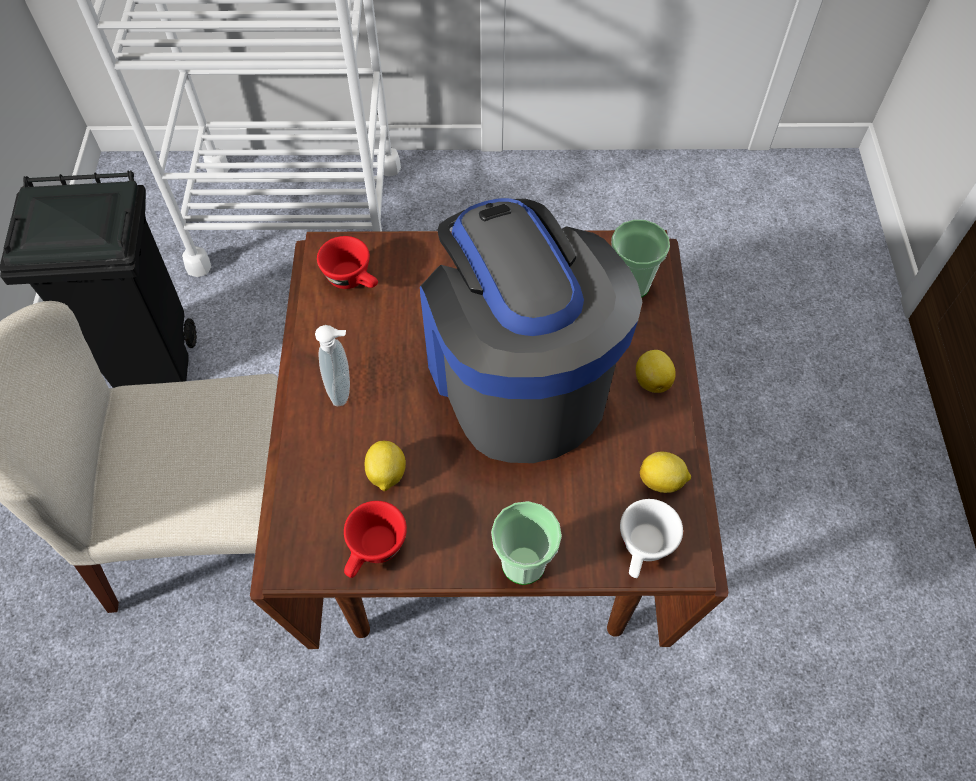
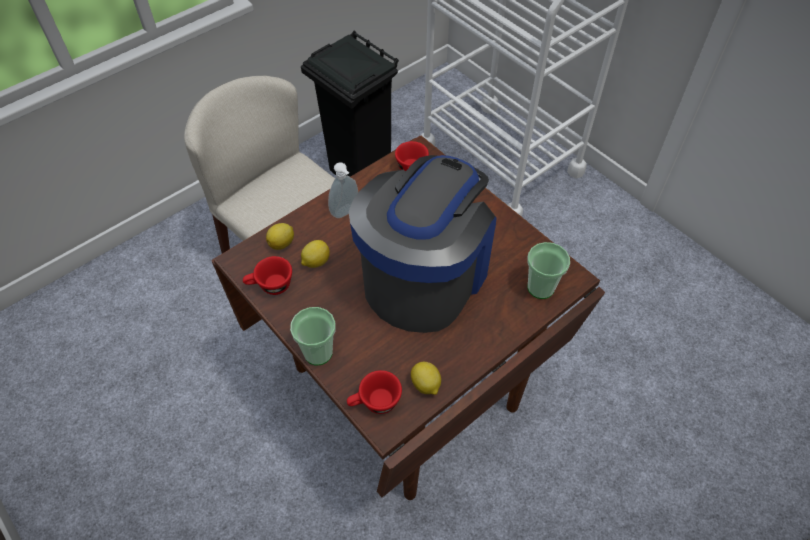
camera: 50 degrees right, 5 degrees down
(643, 550) = (375, 403): white cup -> red cup
(652, 380) = (487, 339): lemon -> lemon (282, 243)

